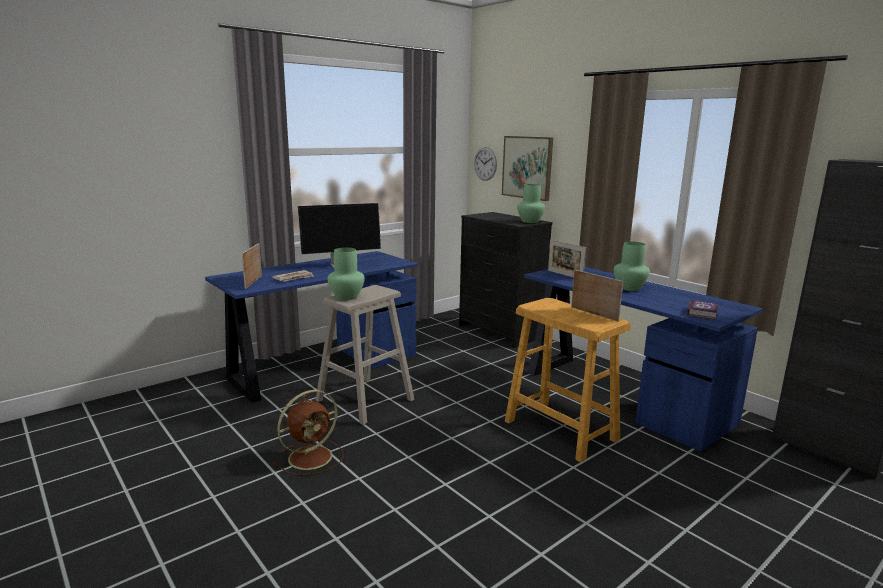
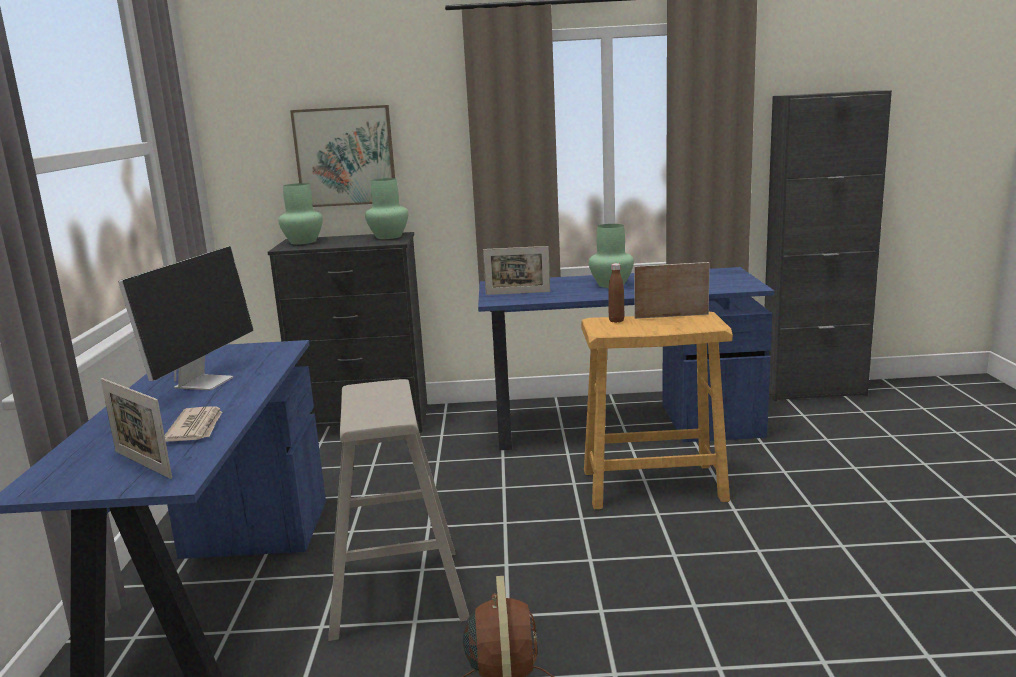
camera: 50 degrees left, 0 degrees up
(347, 297) = (371, 414): green vase -> green vase (304, 242)
(485, 163) = (249, 161): wall clock -> none
(558, 304) = (616, 321): none -> brown bottle
(703, 313) = (728, 284): book -> none

